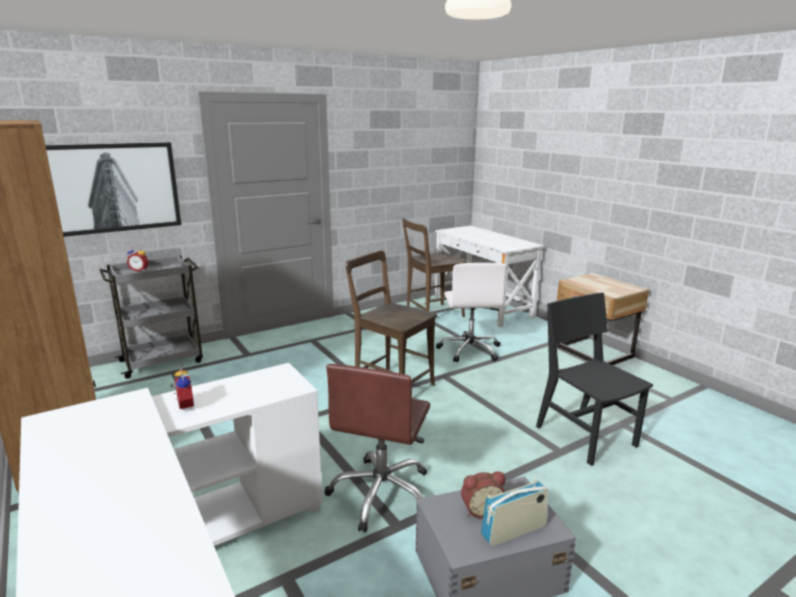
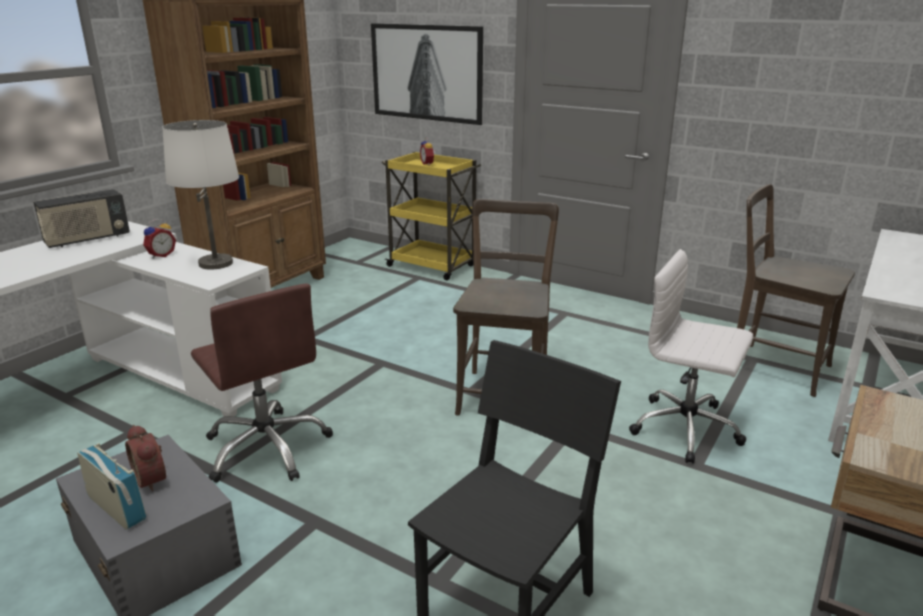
camera: 65 degrees right, 5 degrees up
(80, 440) = (87, 239): none -> radio
(163, 361) = (433, 266): grey cart -> yellow cart
(250, 382) = (215, 263): none -> white table lamp
(382, 494) = (267, 448): brown office chair -> brown office chair turned 120 degrees counterclockwise
(470, 350) = (687, 429): white office chair -> white office chair turned 60 degrees clockwise

